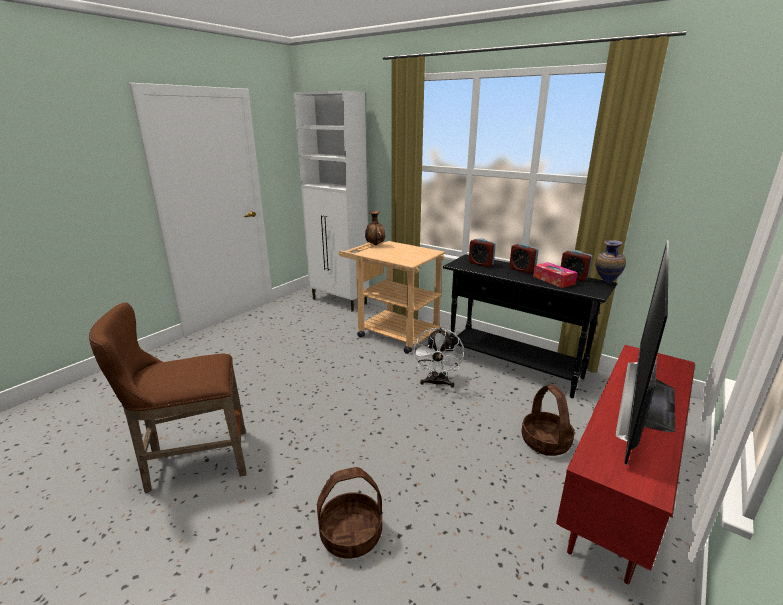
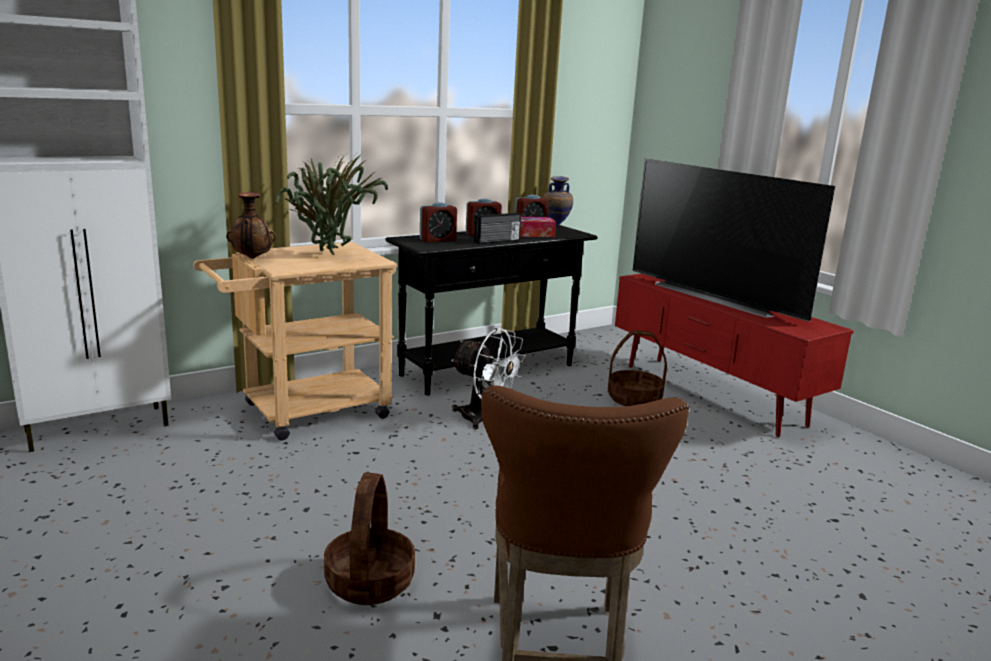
camera: 70 degrees left, 5 degrees down
(351, 535) = (744, 537): basket -> basket (370, 582)
(404, 254) = (330, 256): none -> potted plant
(508, 276) = (497, 241): none -> radio

